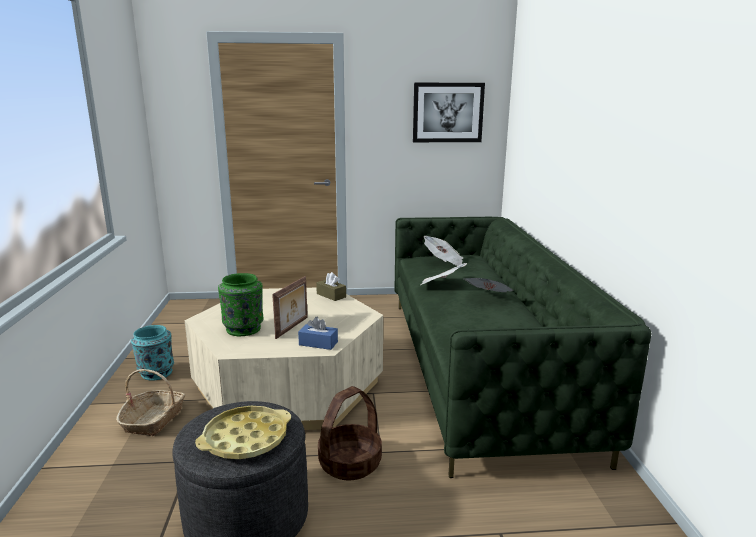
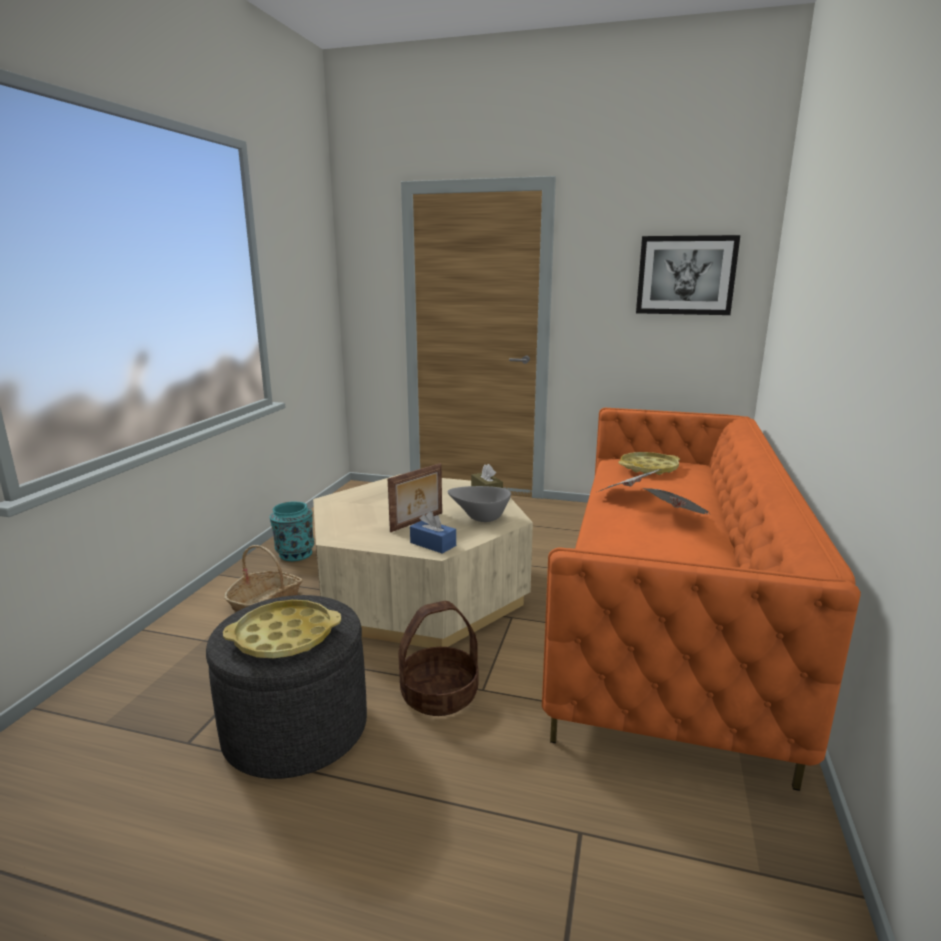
camera: 20 degrees right, 0 degrees up
(243, 328) = (365, 516): green vase -> none
(340, 316) = (479, 517): none -> grey bowl
(444, 262) = (648, 468): newspaper -> yellow tray
(479, 368) = (665, 611): green sofa -> orange sofa

